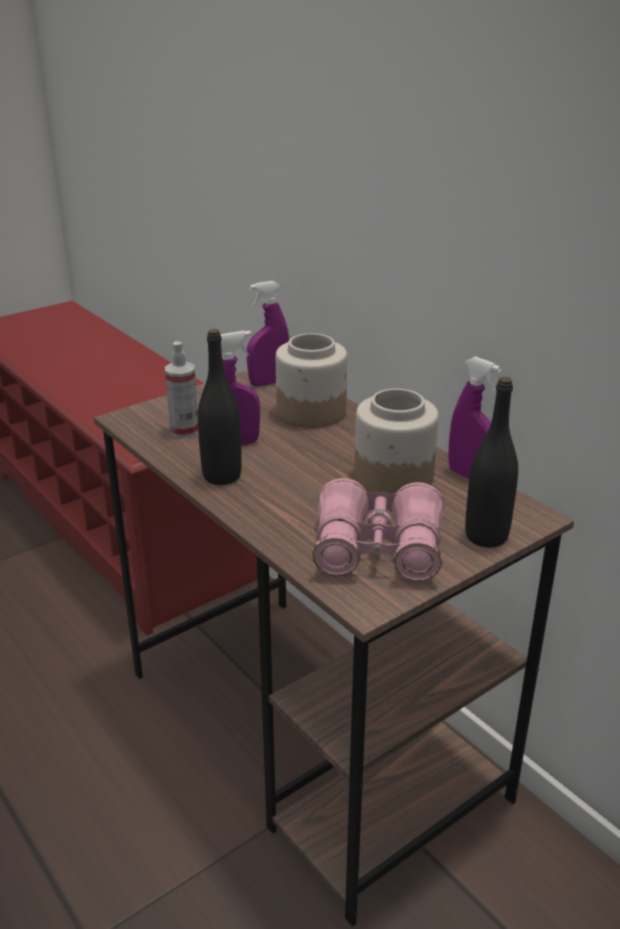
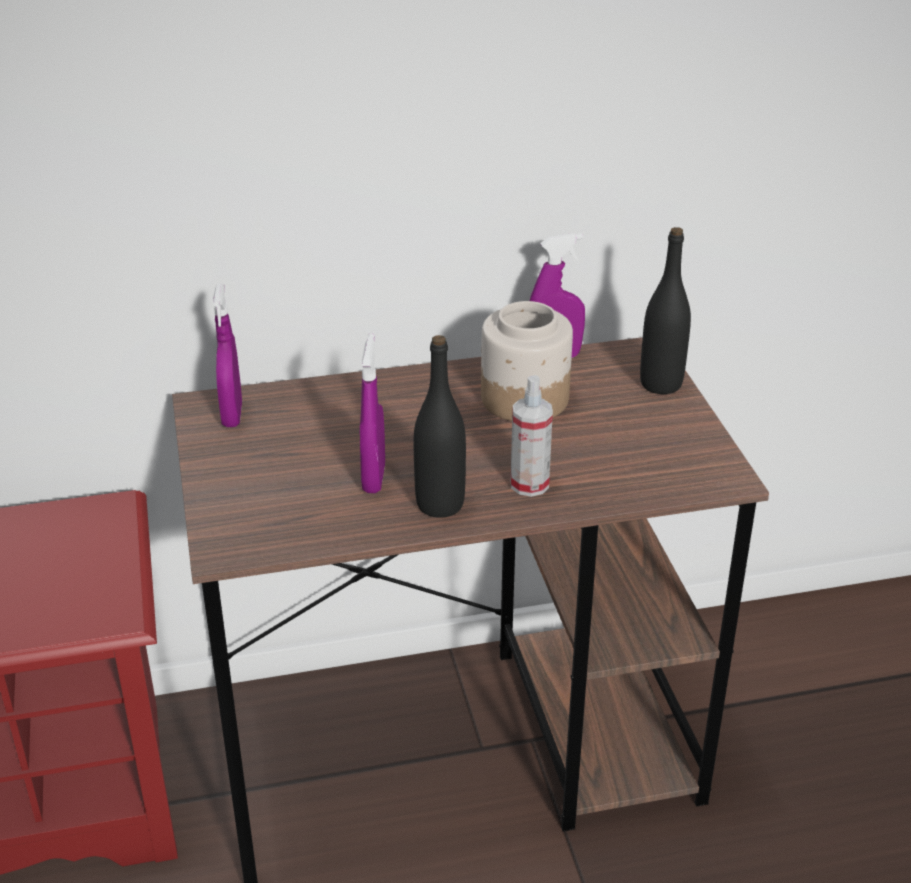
camera: 65 degrees left, 5 degrees up
(184, 431) = (304, 507): spray bottle -> spray bottle (529, 484)
(312, 412) = (340, 406): jar -> none
(377, 550) = (648, 446): pink binoculars -> none

